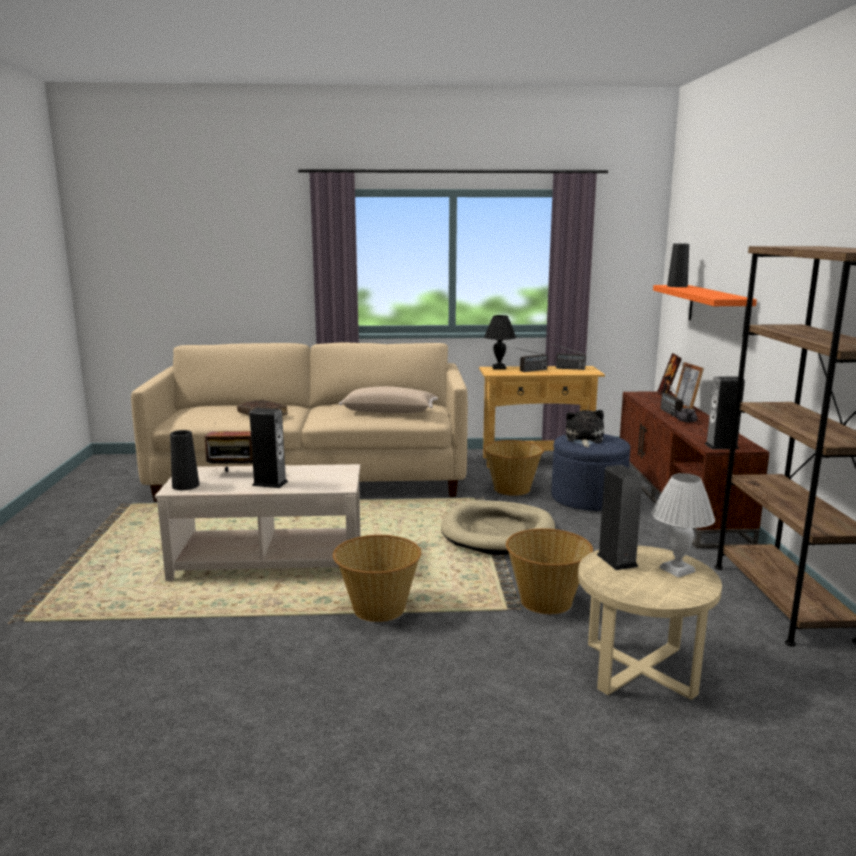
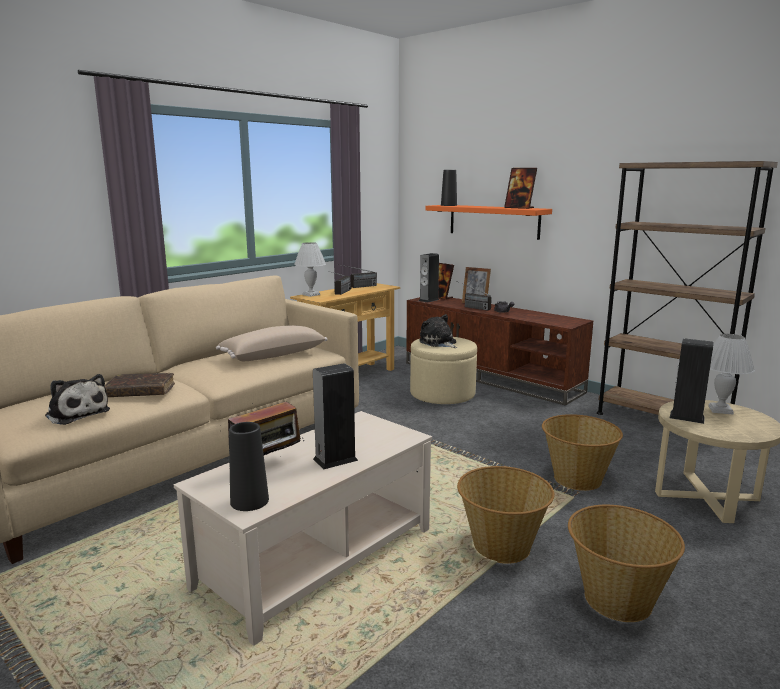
camera: 45 degrees left, 0 degrees up
(211, 417) = (77, 413): none -> plush toy
(498, 368) = (311, 295): black table lamp -> white table lamp
(498, 532) = (443, 442): beige dog bed -> none
(512, 488) = (378, 404): basket -> basket (616, 598)
(588, 499) = (442, 394): blue ottoman -> beige ottoman
(721, 446) = (566, 323): speaker -> speaker (429, 300)
(722, 295) = (519, 208): none -> picture frame

